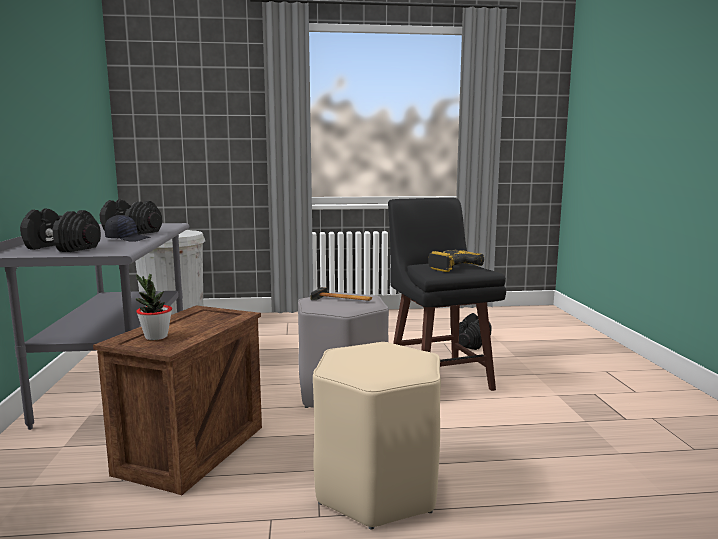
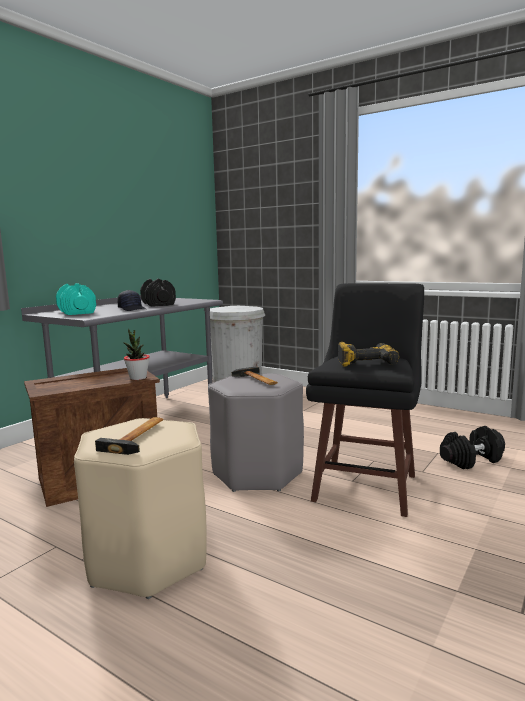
camera: 40 degrees right, 0 degrees up
(61, 248) = (76, 312): black dumbbell -> turquoise dumbbell
(156, 337) = (63, 383): potted plant -> potted plant (138, 378)
(383, 361) = (139, 437): none -> hammer

